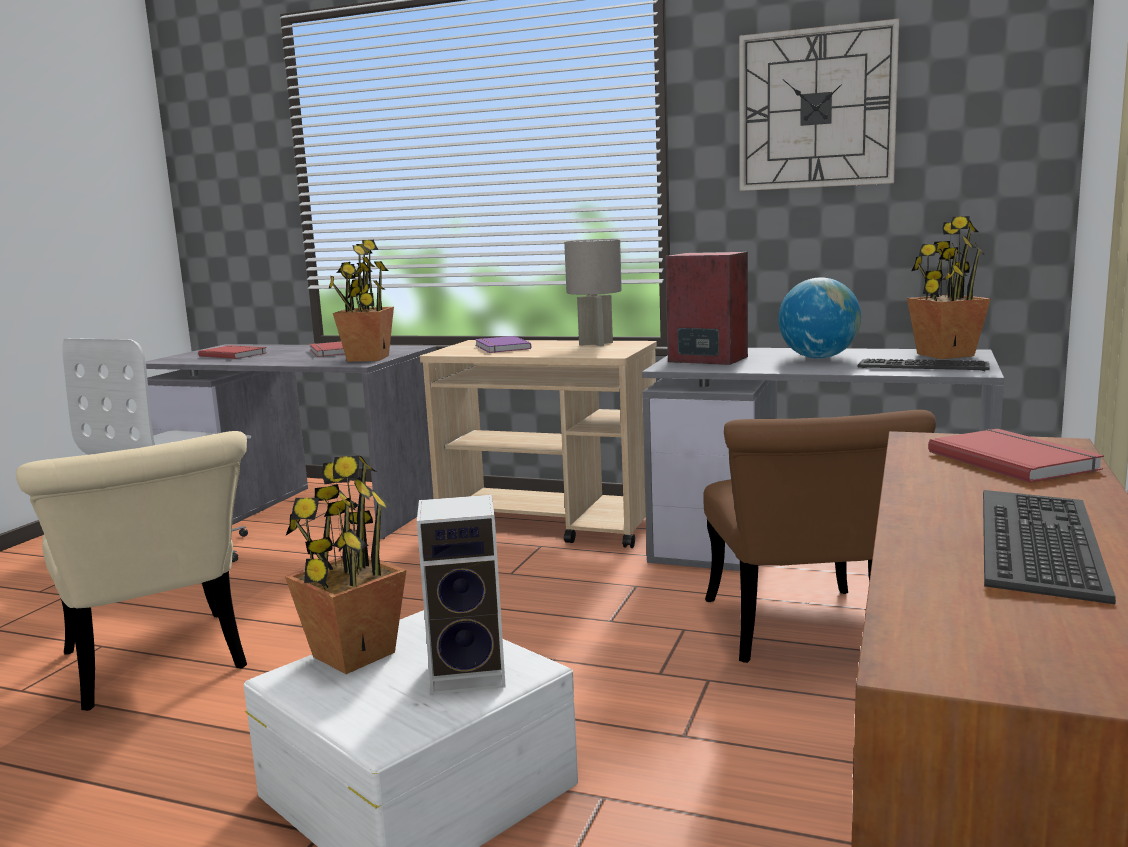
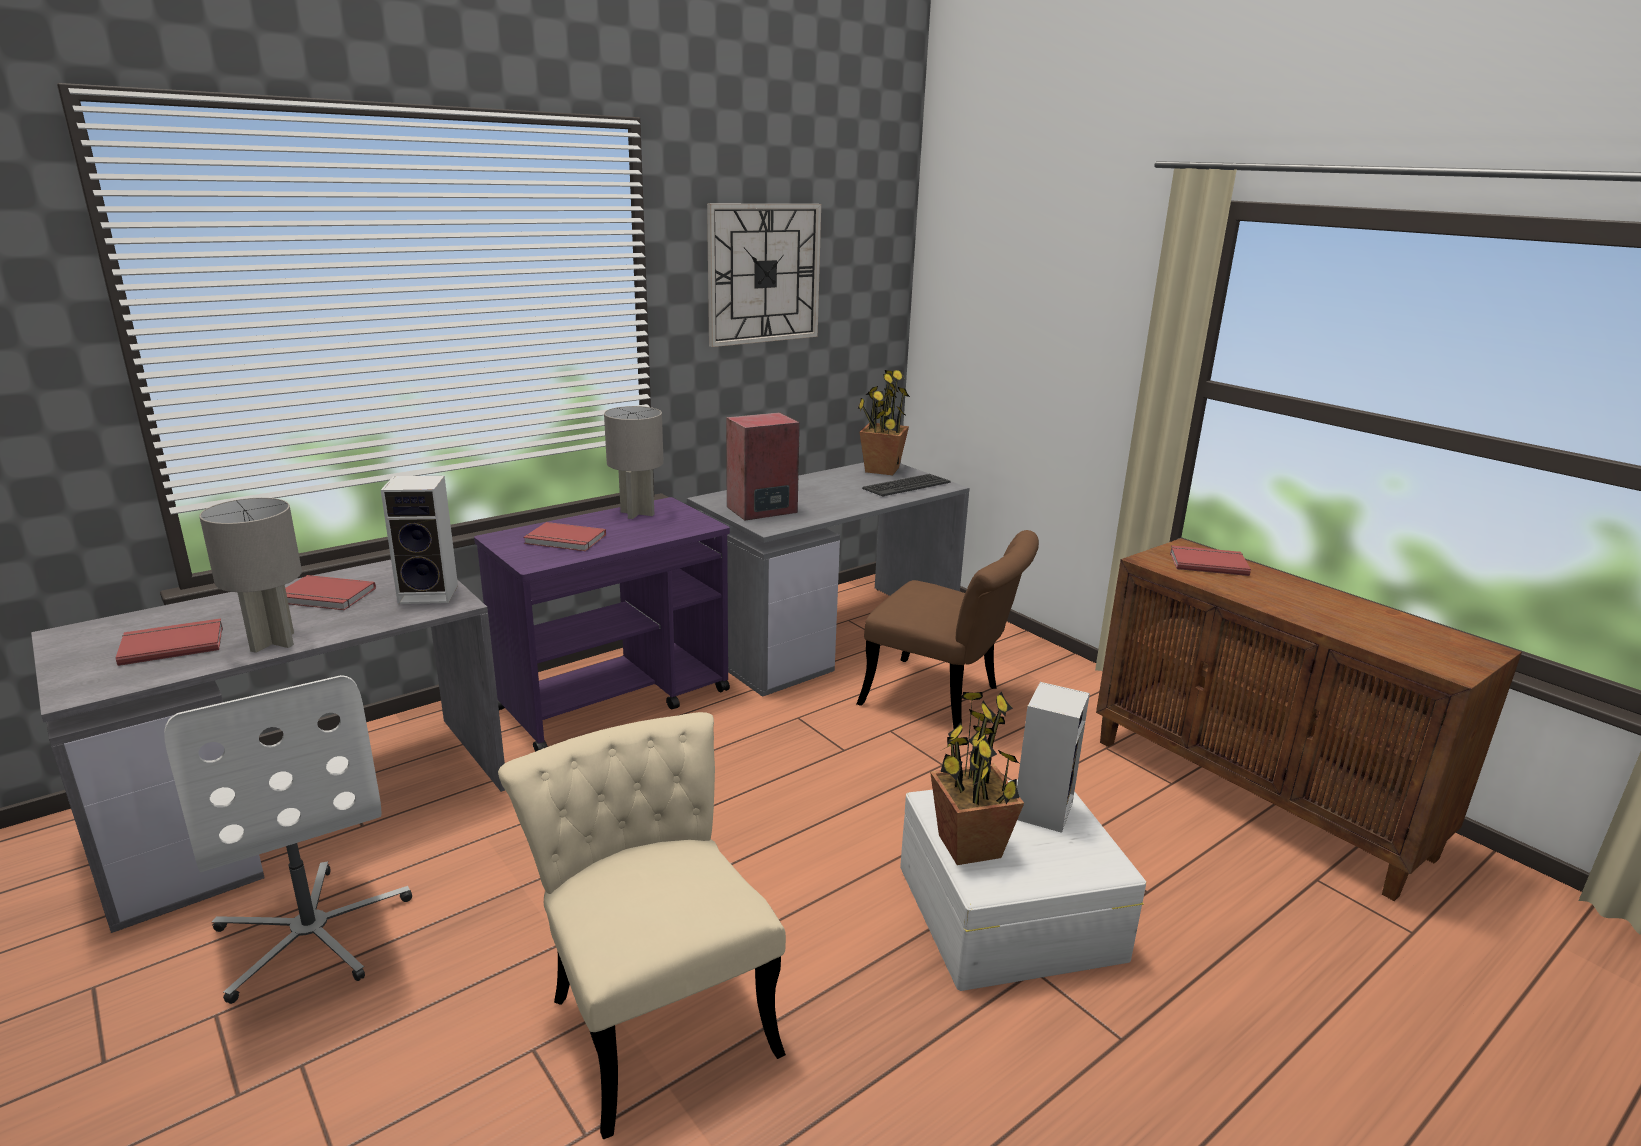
camera: 60 degrees left, 10 degrees up
(160, 668) = (653, 1010): beige chair -> beige chair turned 120 degrees counterclockwise
(257, 360) = (273, 642): none -> grey table lamp
(368, 358) = (431, 593): potted plant -> speaker
(500, 347) = (564, 540): purple book -> red book
(550, 524) = (616, 699): beige cart -> purple cart
(818, 358) = (825, 490): globe -> none
(1041, 543) = (1335, 607): keyboard -> none

